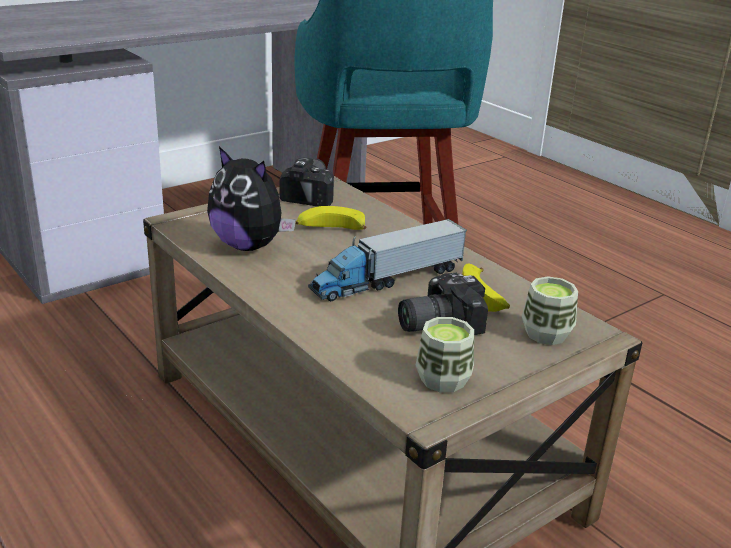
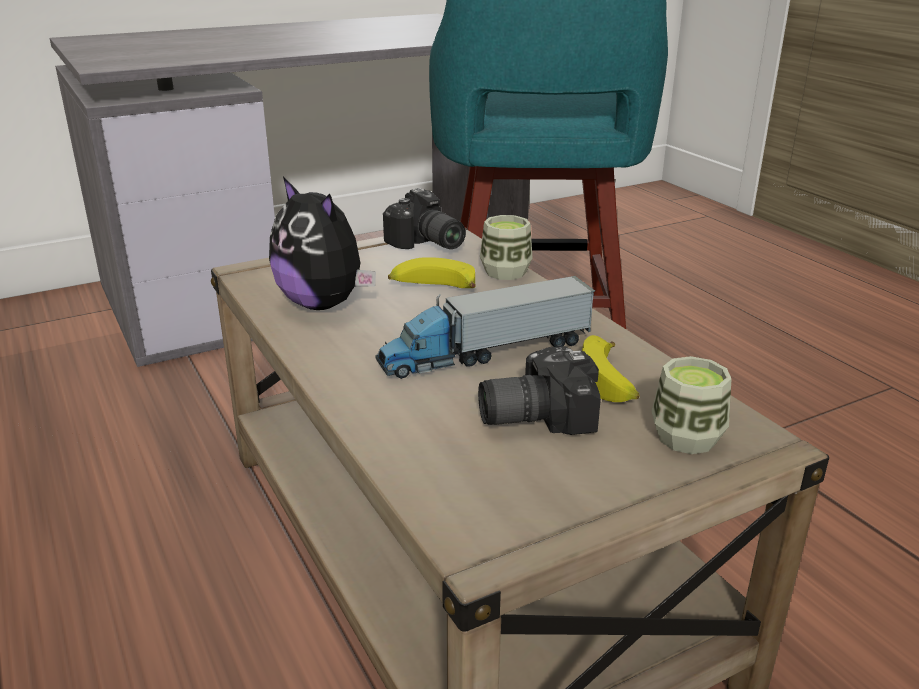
camera: 10 degrees right, 0 degrees up
(313, 194) = (425, 244): camera -> camera turned 120 degrees clockwise
(443, 379) = (520, 496): cup -> cup (505, 272)

